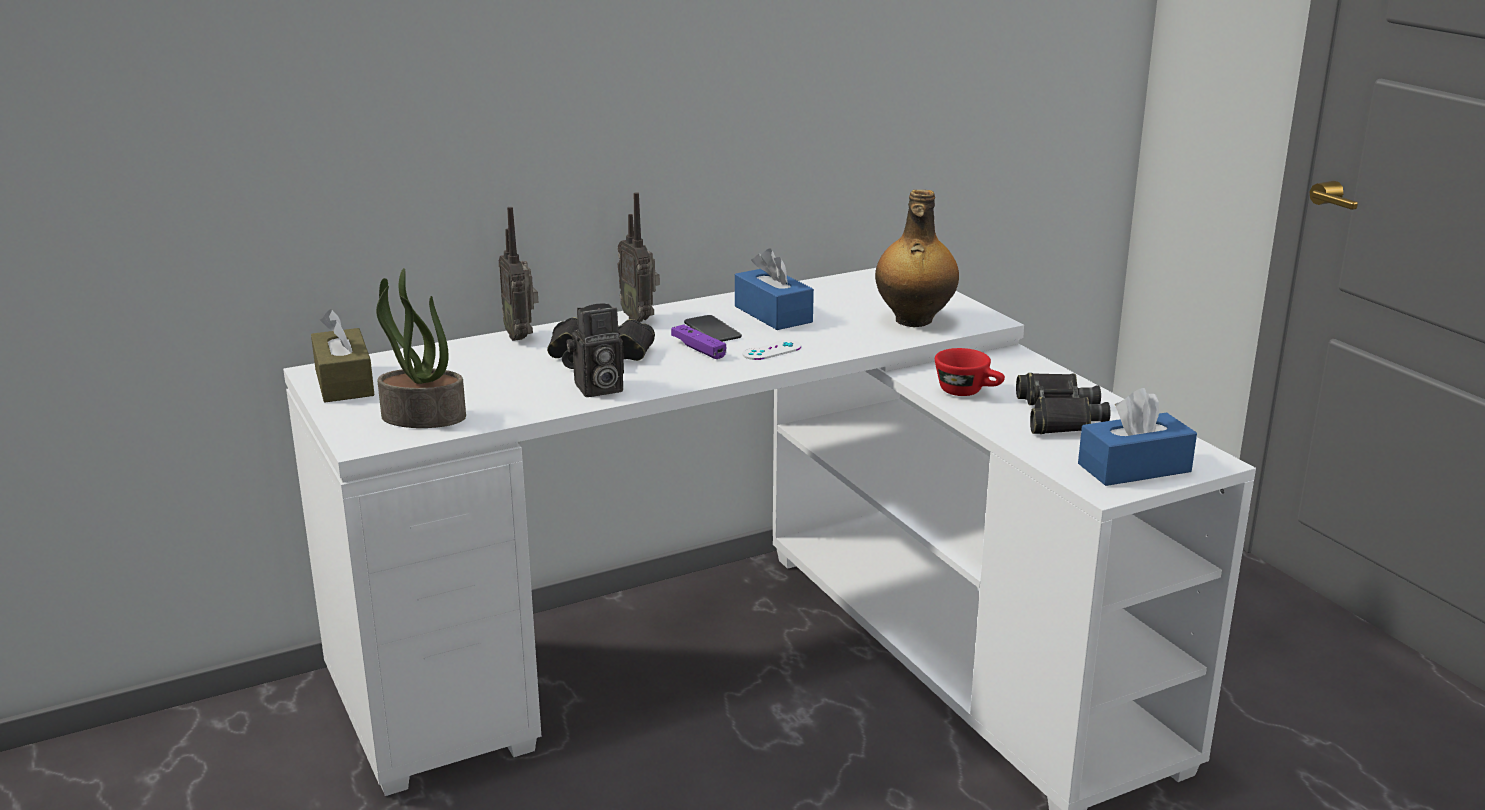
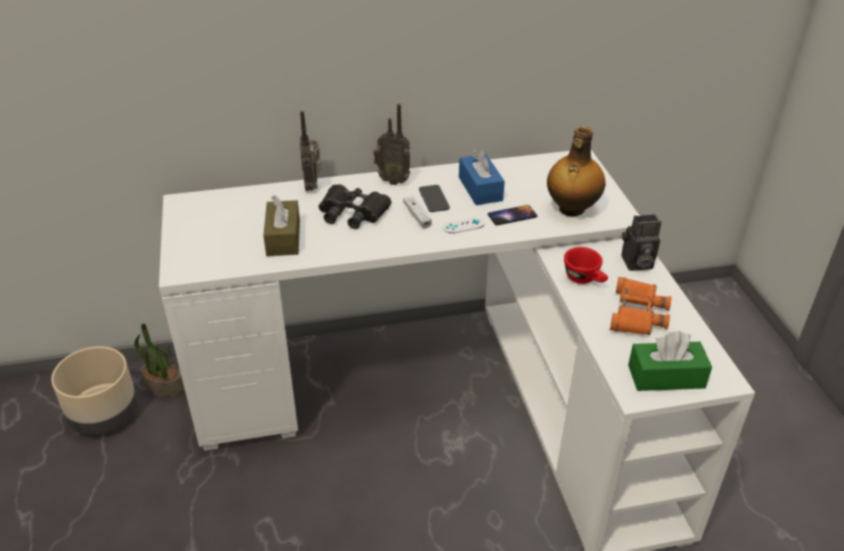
camera: 15 degrees right, 15 degrees up
(182, 778) = (104, 414): none -> beige planter
(344, 382) = (191, 214): brown tissue box -> brown tissue box (283, 238)
(422, 418) = (222, 255): potted plant -> potted plant (163, 387)
(597, 389) = (337, 245): camera -> camera (636, 263)
(640, 318) = (393, 180): radio -> radio turned 60 degrees counterclockwise
(698, 349) = (417, 216): purple game controller -> white game controller
(835, 334) = (512, 215): none -> phone
(1058, 415) = (636, 313): black binoculars -> orange binoculars
(1134, 468) = (666, 376): blue tissue box -> green tissue box

